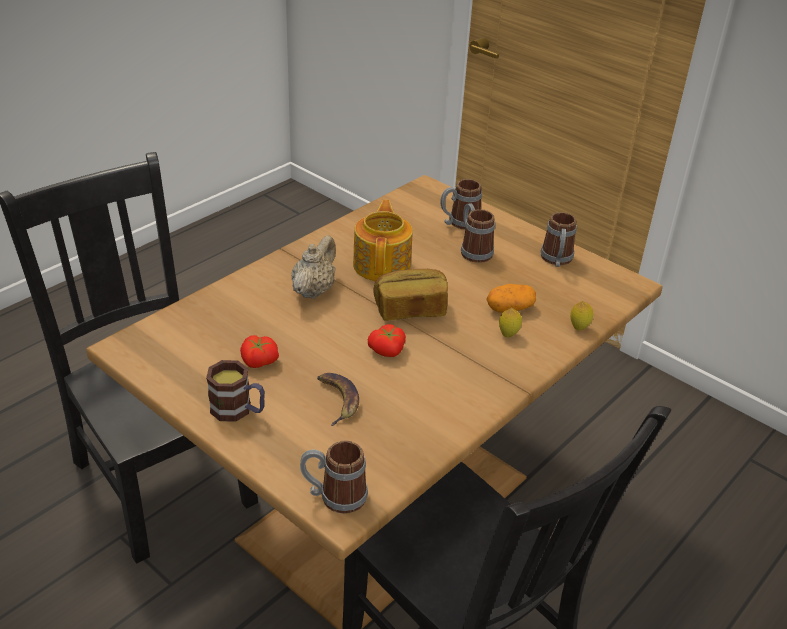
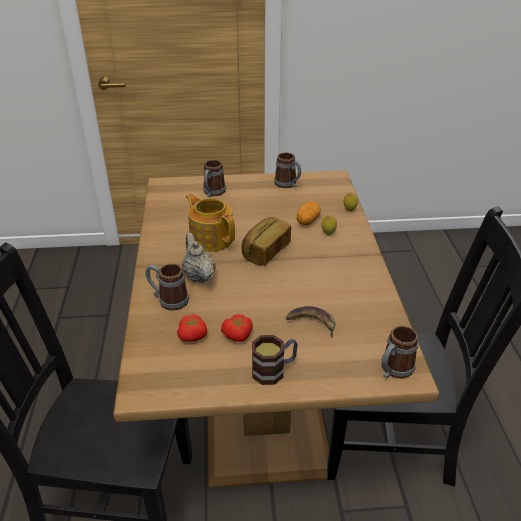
camera: 45 degrees left, 0 degrees up
(387, 351) = (291, 280): tomato -> tomato (193, 336)
(473, 250) = (243, 203): mug -> mug (168, 300)

